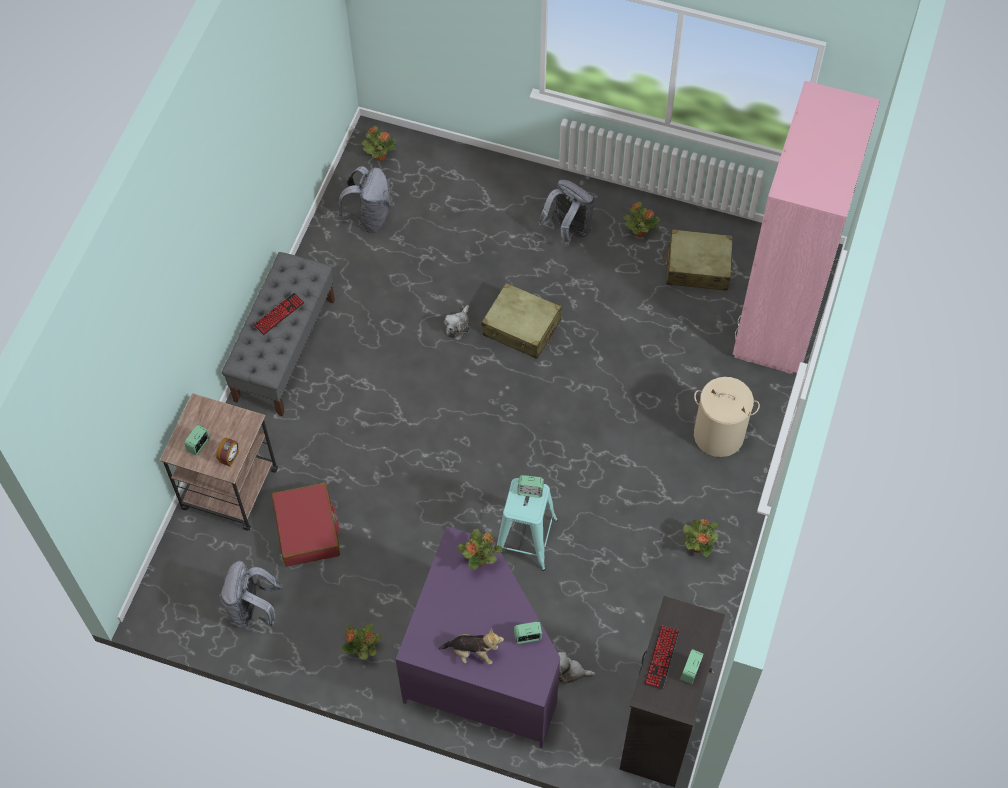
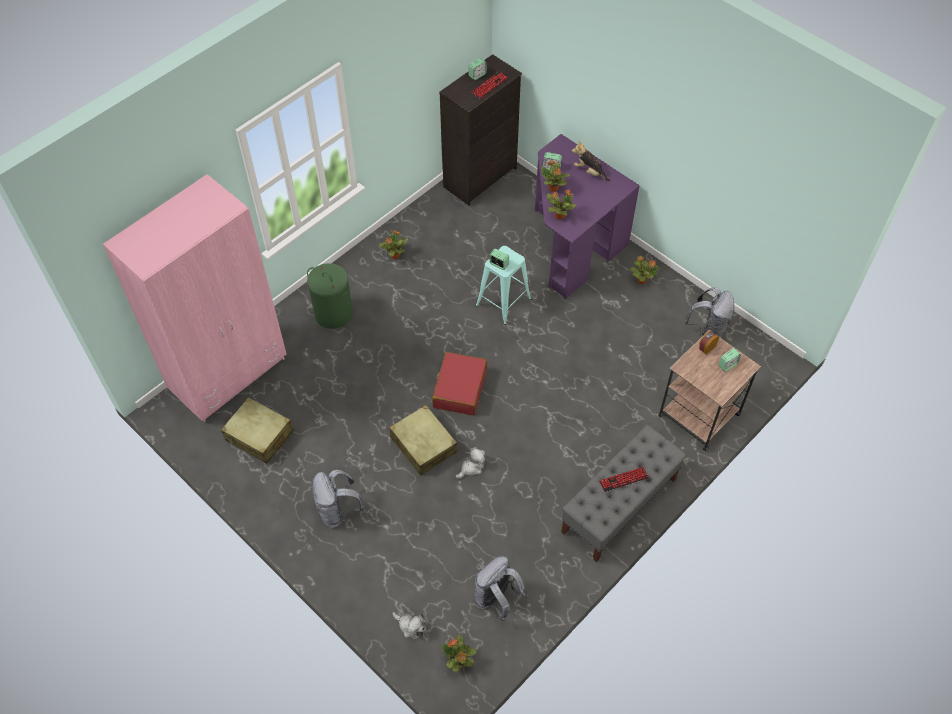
camera: 155 degrees left, 5 degrees down
(308, 530) = (651, 365): red suitcase -> red suitcase (459, 388)
(568, 672) = (518, 222): plush toy -> plush toy (411, 626)
(639, 231) = (282, 485): potted plant -> potted plant (553, 188)
(719, 435) = (333, 313): beige laundry basket -> green laundry basket

